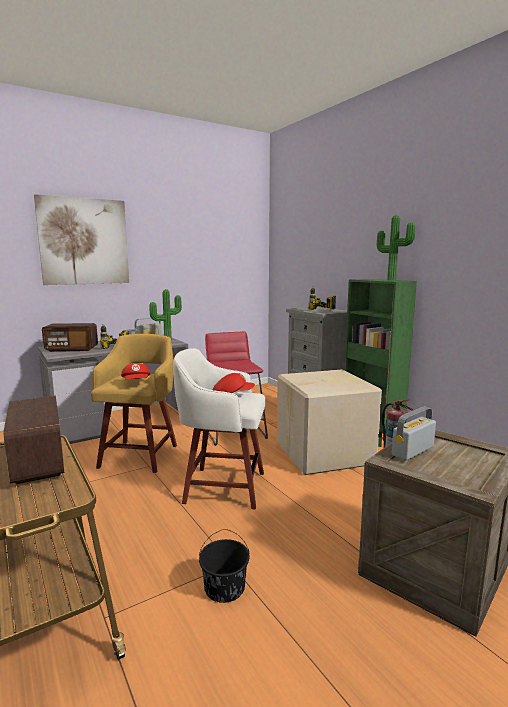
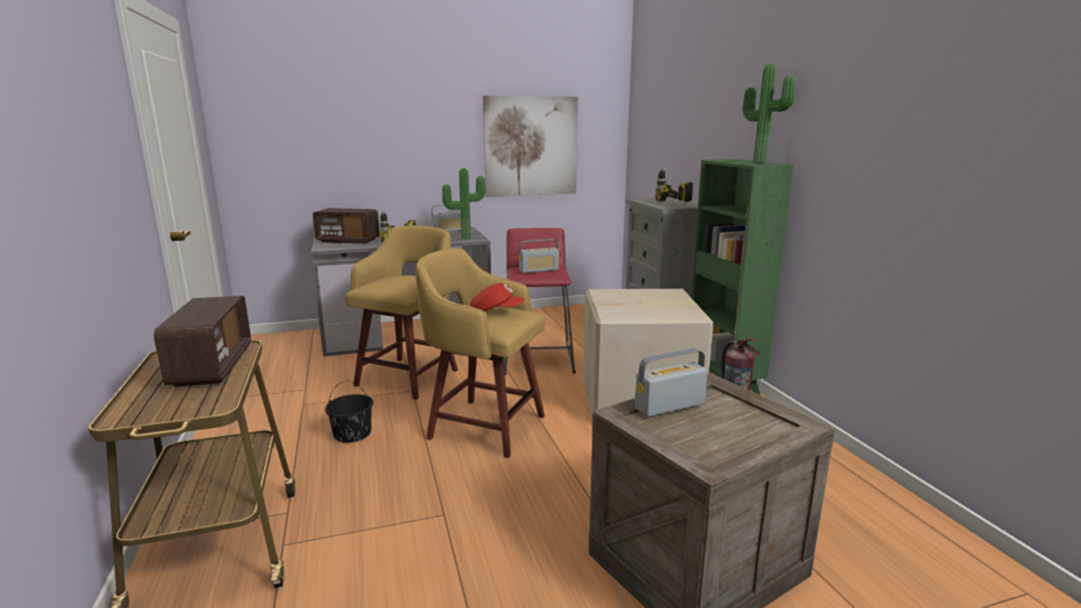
camera: 15 degrees right, 5 degrees up
(84, 241) = (371, 105): picture -> picture (531, 146)
(137, 382) = (398, 287): red cap -> none
(222, 487) = (484, 426): white stool -> yellow stool
(224, 587) = (422, 538): black bucket -> black bucket (352, 433)
(234, 363) = (539, 270): none -> radio

